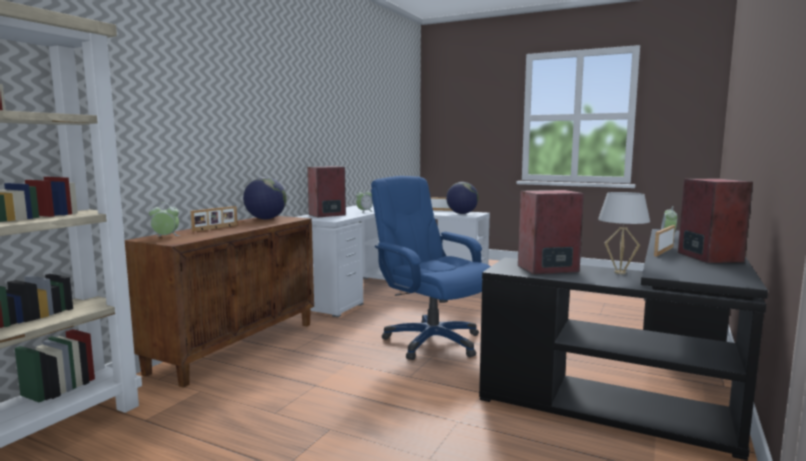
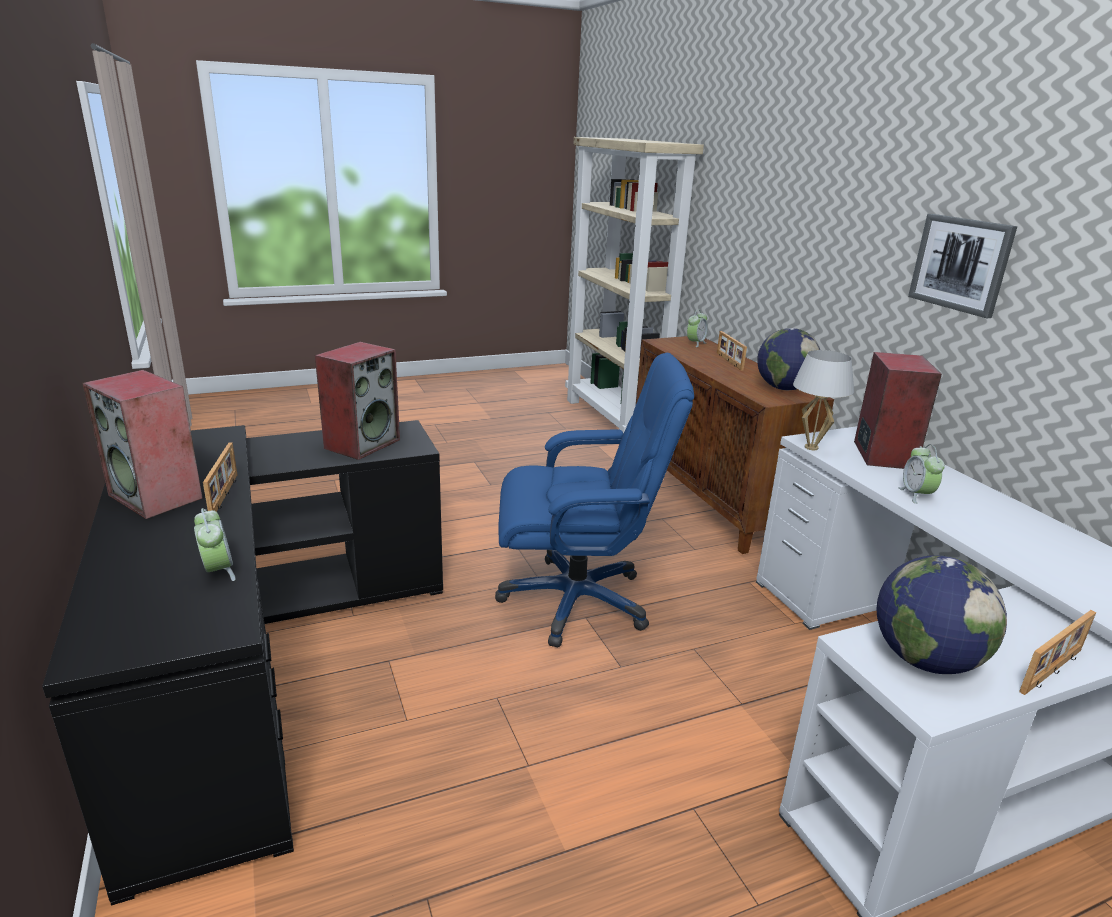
camera: 130 degrees right, 15 degrees up
(303, 121) = (961, 264): none -> picture
(619, 272) = (278, 461): white table lamp -> white table lamp (811, 447)

